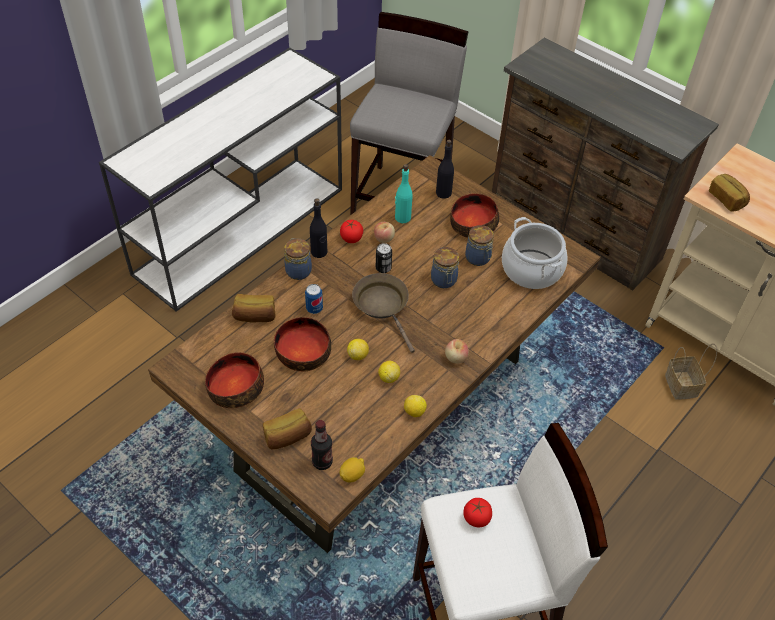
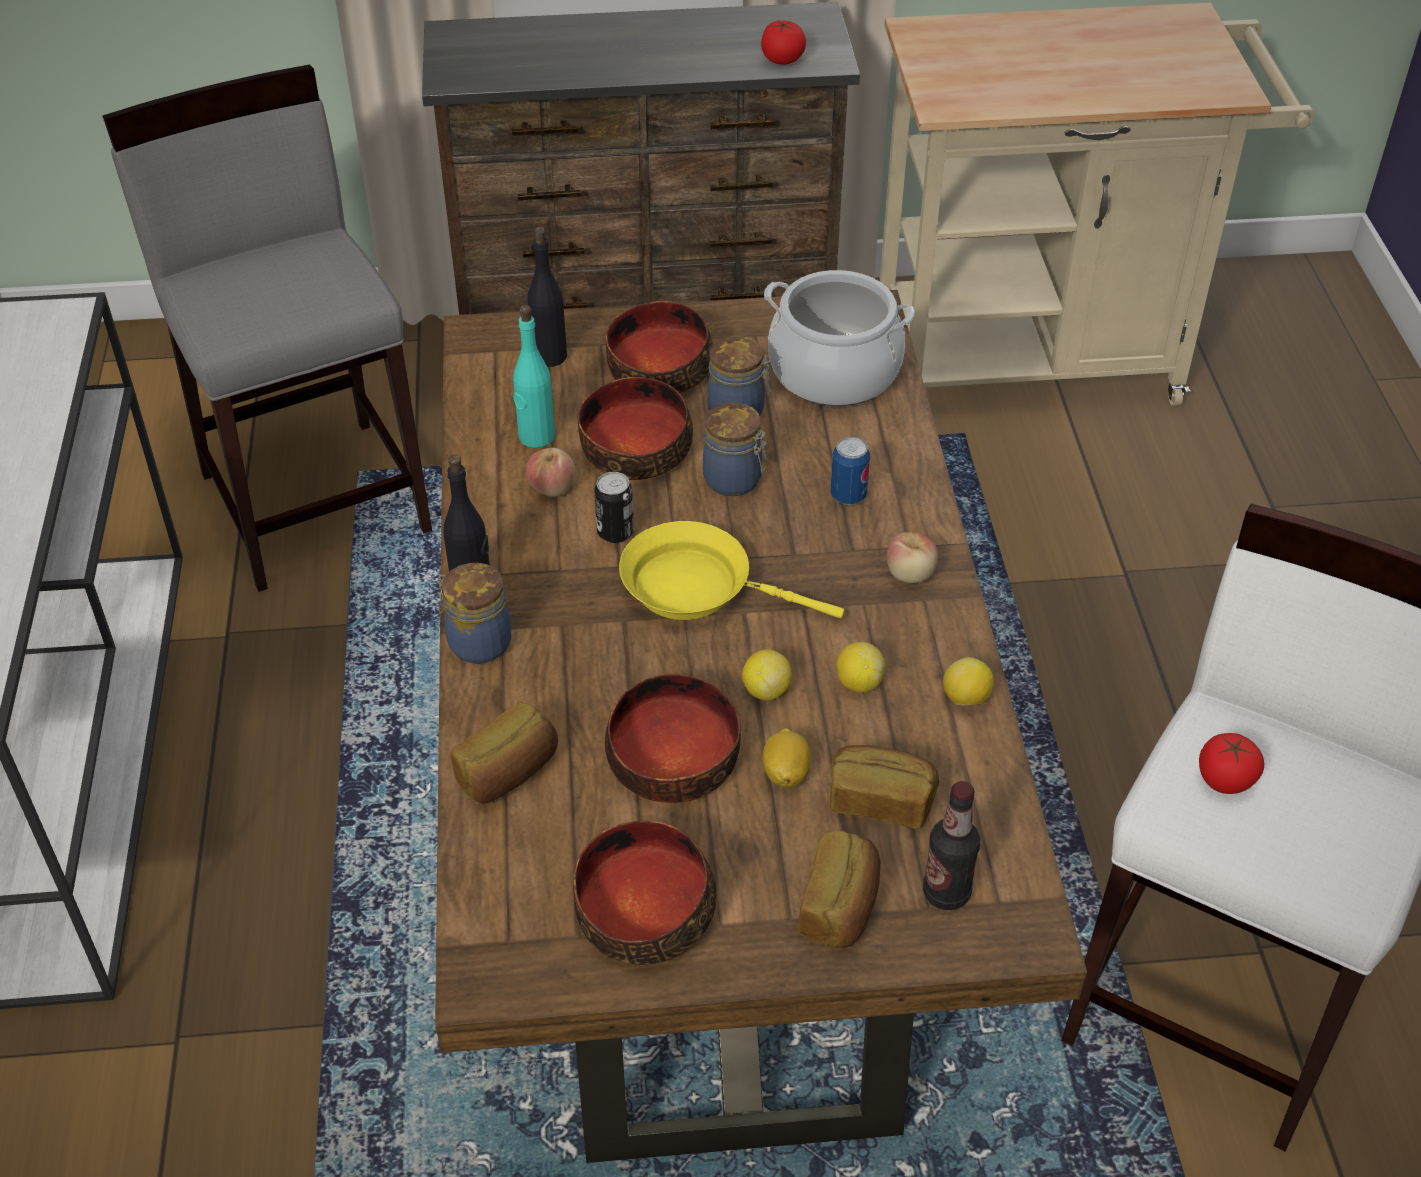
camera: 45 degrees left, 5 degrees down
(314, 308) = (593, 679): can -> can (848, 496)
(351, 238) = (496, 526): tomato -> tomato (782, 59)
(352, 475) = (1015, 869): lemon -> lemon (786, 773)
(383, 306) = (697, 587): brown frying pan -> yellow frying pan
(427, 245) = (635, 448): none -> bowl
(682, 386) = (1048, 467): basket -> none
(727, 199) = (976, 94): bread -> bread (880, 800)

